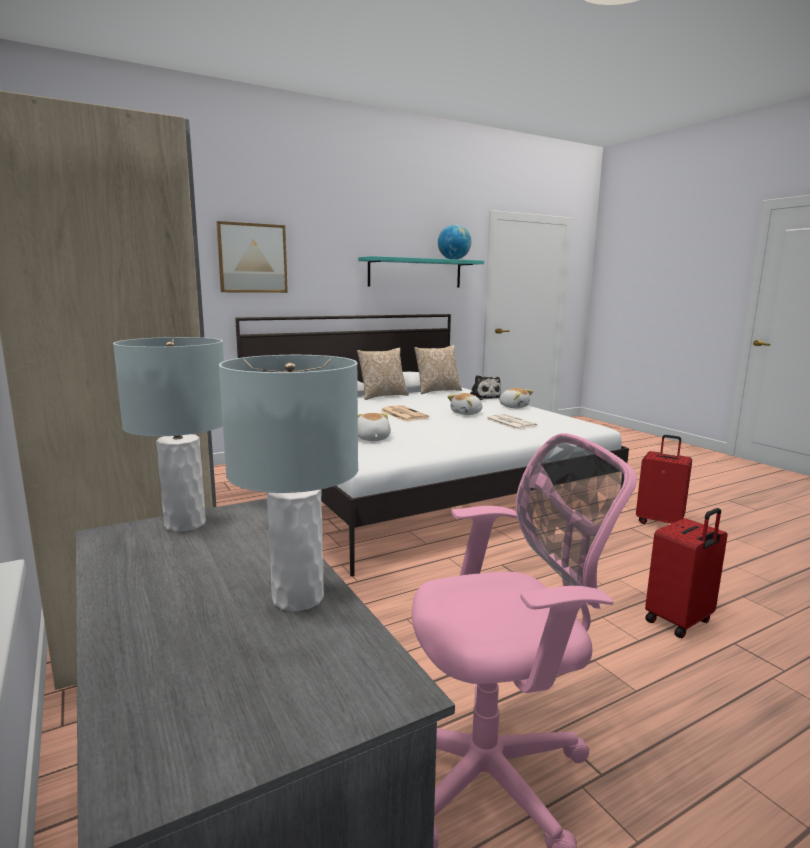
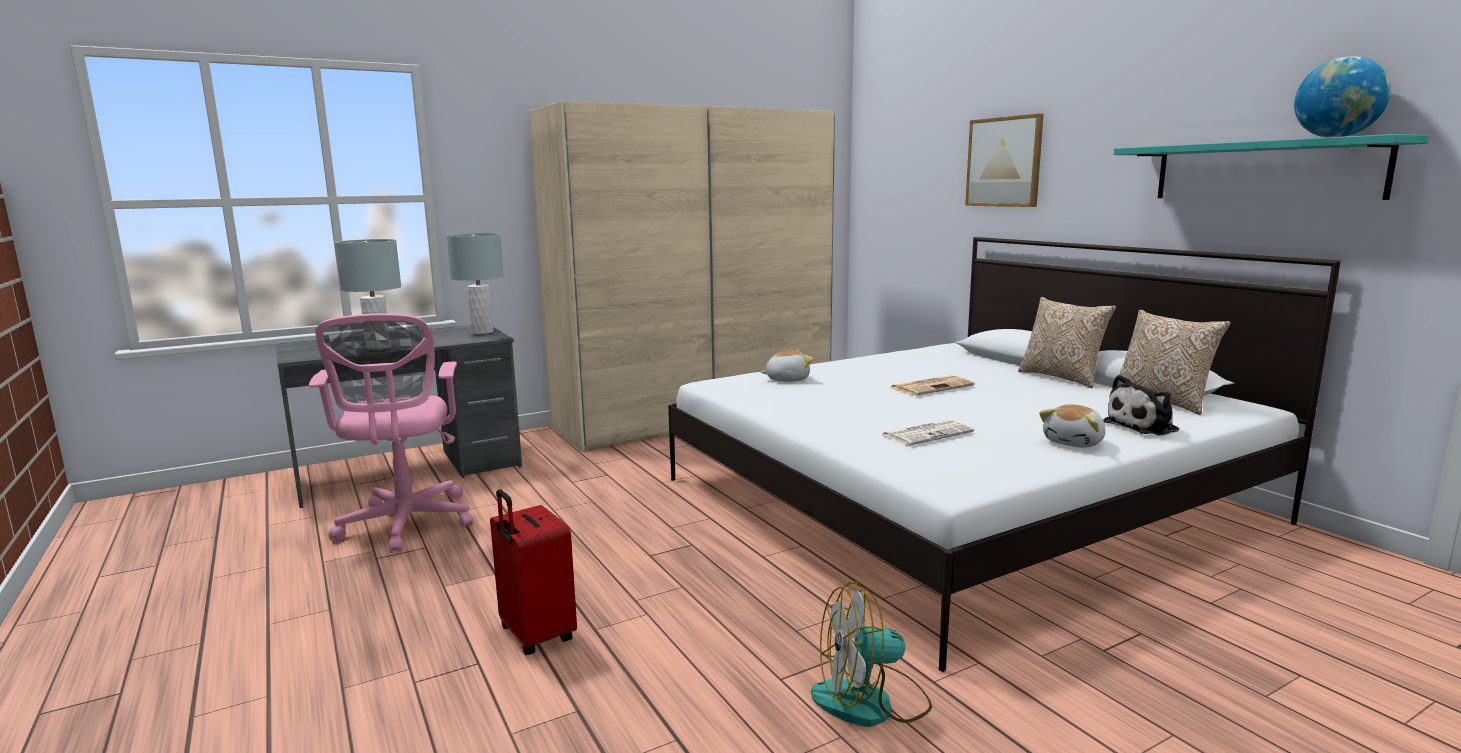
camera: 90 degrees right, 0 degrees up
(467, 413) = (976, 415): plush toy -> none
(660, 522) = (871, 702): red suitcase -> fan

